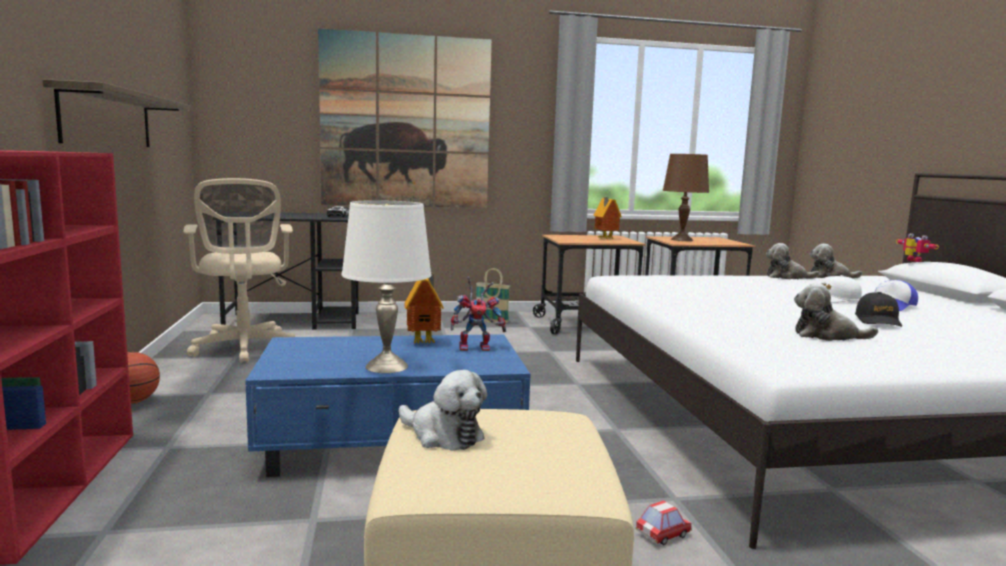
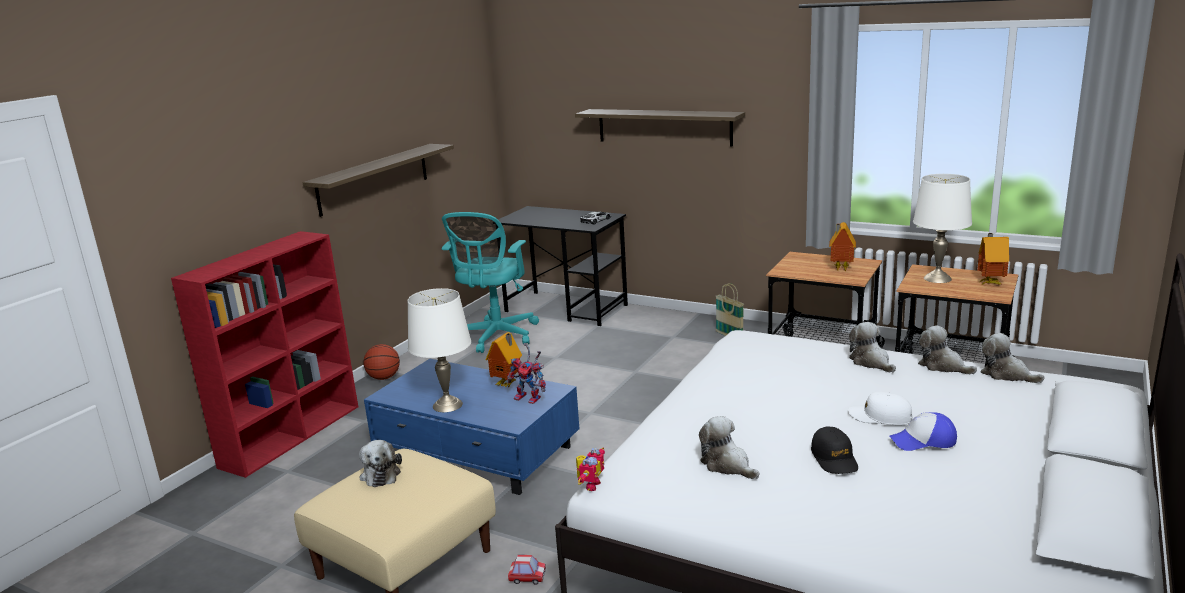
camera: 40 degrees right, 10 degrees up
(244, 349) = (496, 337): beige office chair -> turquoise office chair
(406, 122) = (664, 127): picture -> shelf
(681, 239) = (937, 278): brown table lamp -> white table lamp
(717, 240) = (990, 283): none -> toy house
(742, 279) = (871, 362): none -> plush toy
(878, 320) = (834, 459): black cap -> black cap turned 60 degrees counterclockwise
(912, 261) = (1071, 382): toy robot -> toy robot (589, 485)

